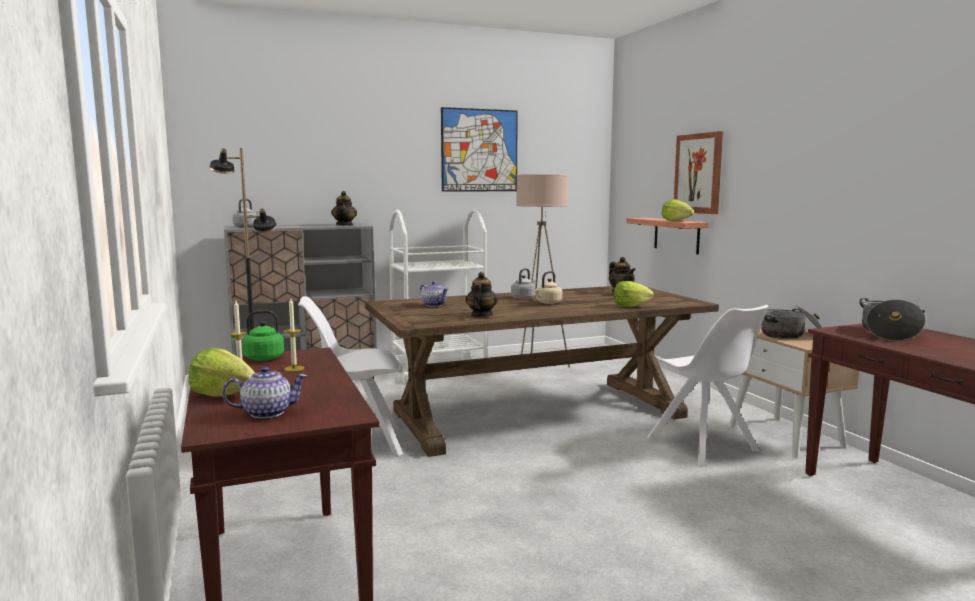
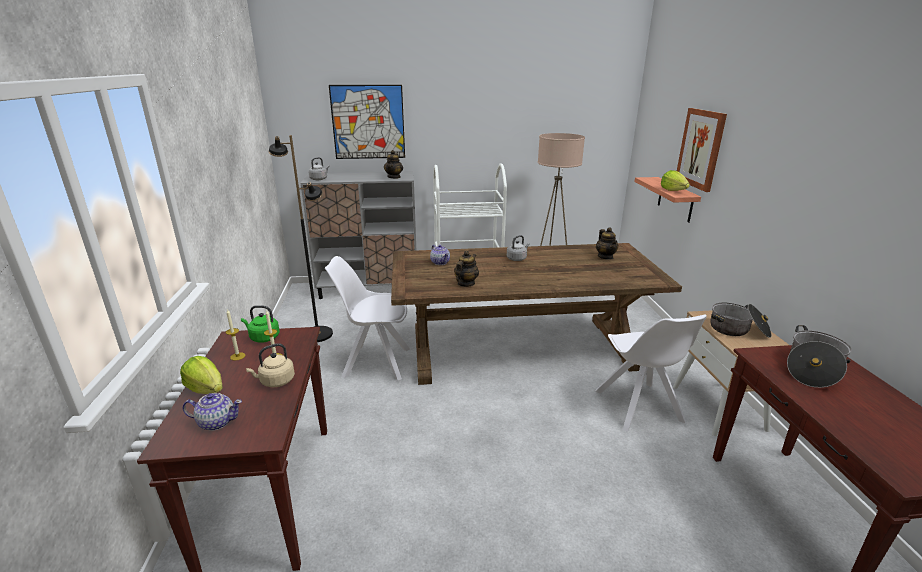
camera: 15 degrees right, 15 degrees up
(479, 150) = (514, 109): picture -> picture (368, 122)
(548, 303) = (532, 268): beige kettle -> beige kettle (275, 381)
(630, 306) = (599, 281): lettuce -> none

